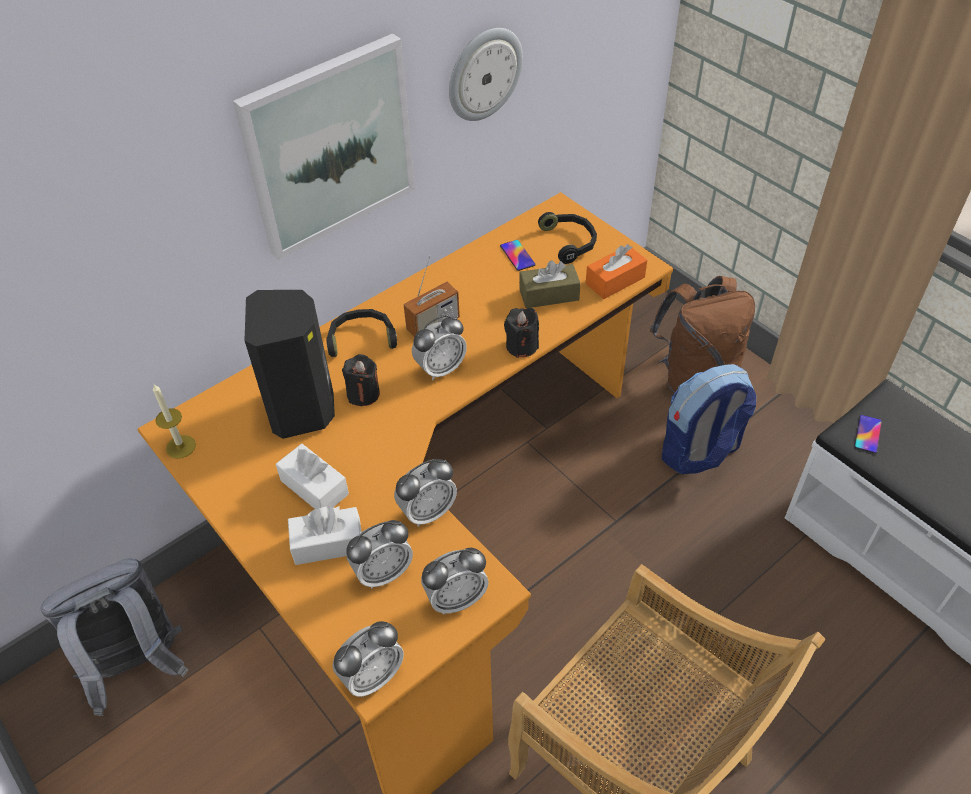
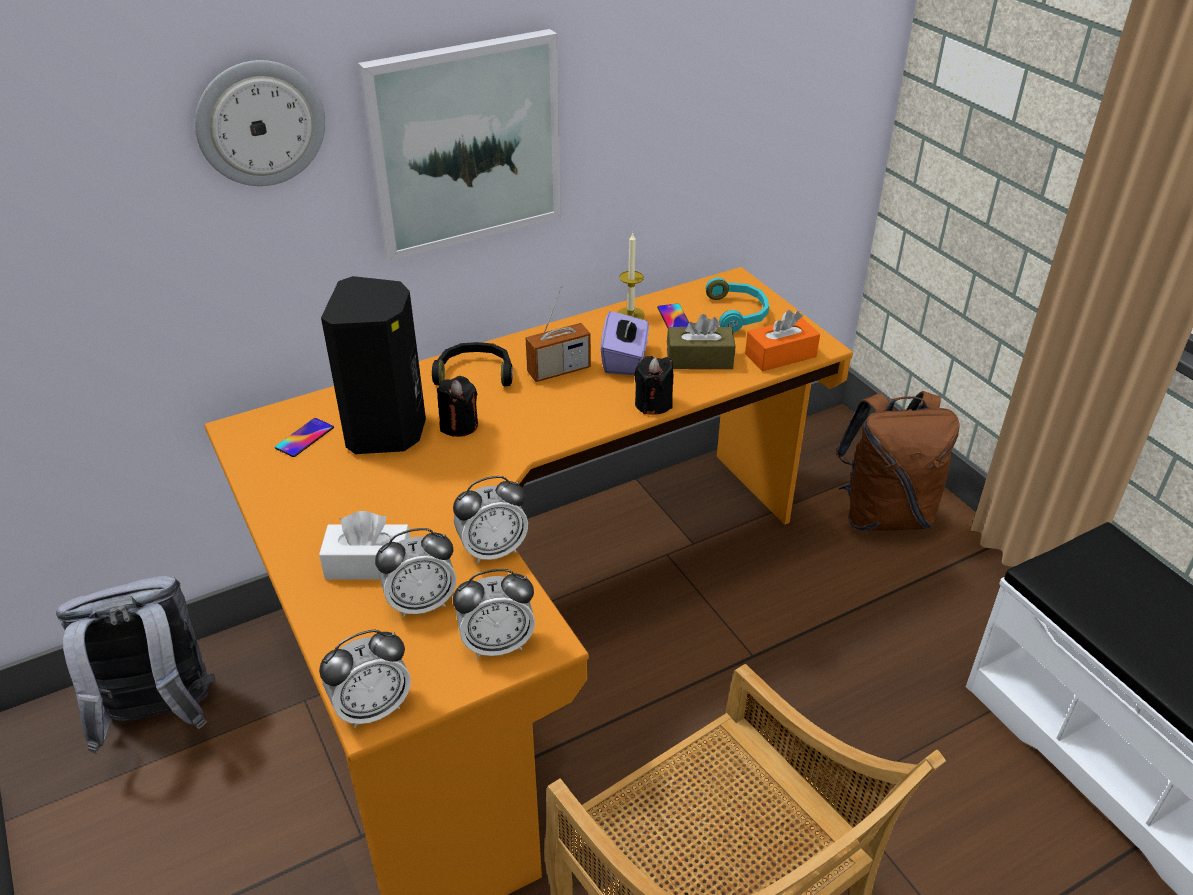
camera: 10 degrees right, 10 degrees down
(181, 447) = (243, 447): candle -> candle (630, 315)
(314, 487) = (373, 506): white tissue box -> none
(440, 368) = (553, 413): alarm clock -> none
(484, 74) = (656, 102): wall clock -> wall clock (260, 123)
(486, 305) = (624, 360): none -> purple tissue box
(570, 242) = (738, 313): black headphones -> turquoise headphones
(699, 452) = (872, 597): backpack -> none
(868, 434) = (1072, 577): phone -> phone (304, 438)

